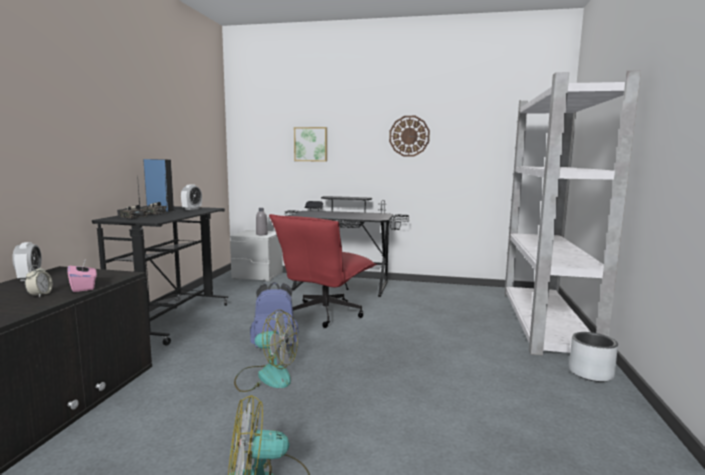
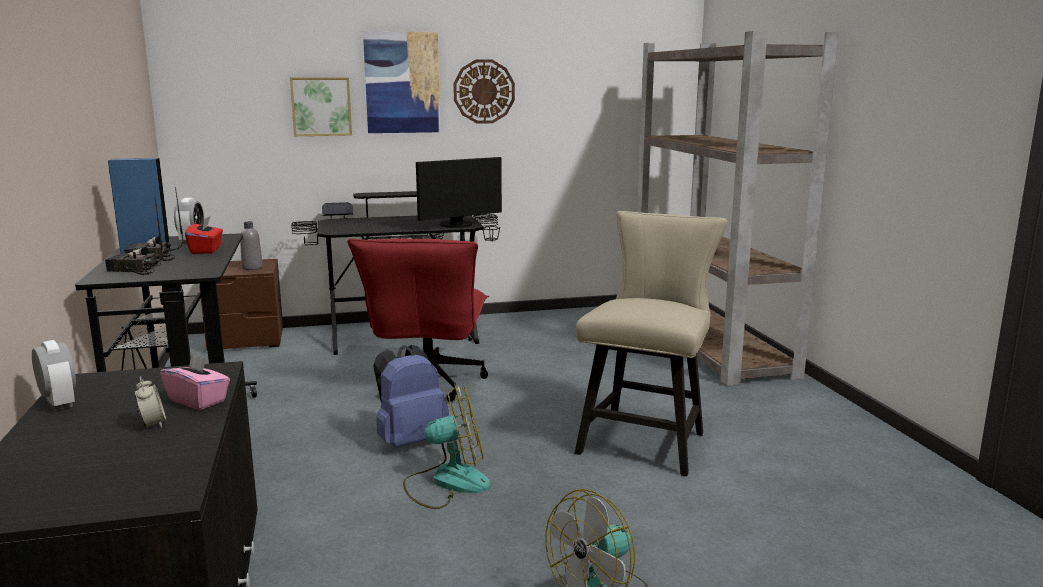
camera: 25 degrees left, 5 degrees up
(187, 213) = (206, 250): none -> red tissue box
(258, 276) = (247, 339): white nightstand -> brown nightstand
(358, 130) = (402, 82): none -> picture
(373, 218) = (458, 225): none -> monitor
(427, 379) = (646, 440): none -> beige chair
(545, 321) = (708, 343): white bookcase -> brown bookcase
(591, 373) = (801, 395): grey planter -> none

